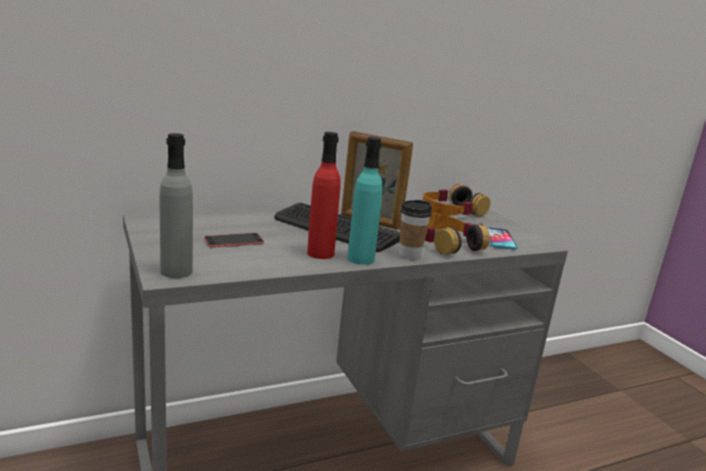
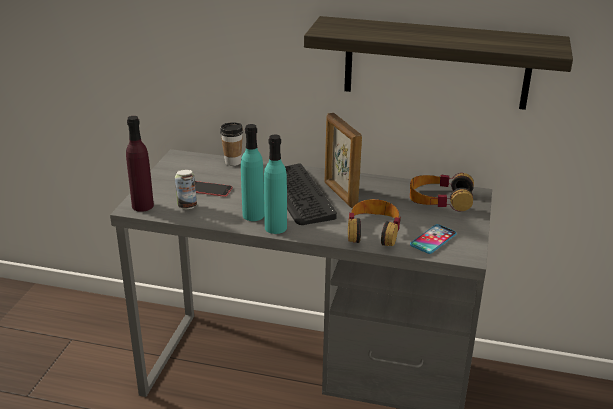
camera: 40 degrees right, 10 degrees up
(176, 271) = (142, 206): grey bottle -> purple bottle
(233, 260) = (187, 206): none -> can
(320, 253) = (253, 215): red bottle -> turquoise bottle
(409, 255) = (320, 234): cup -> cup (233, 162)
(427, 77) = (436, 63): none -> shelf

